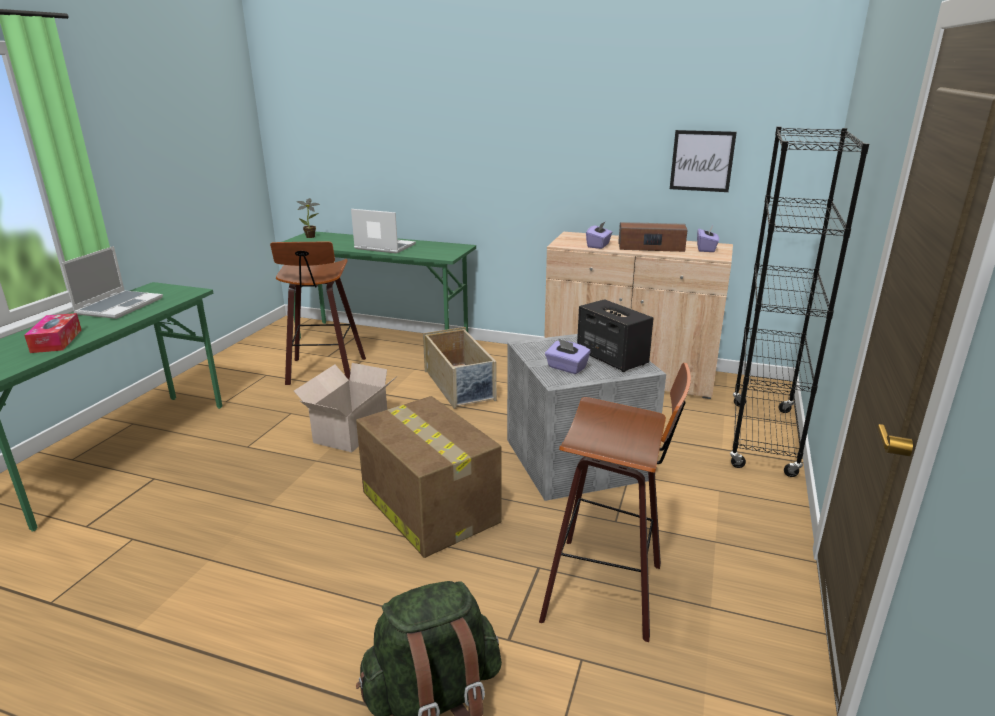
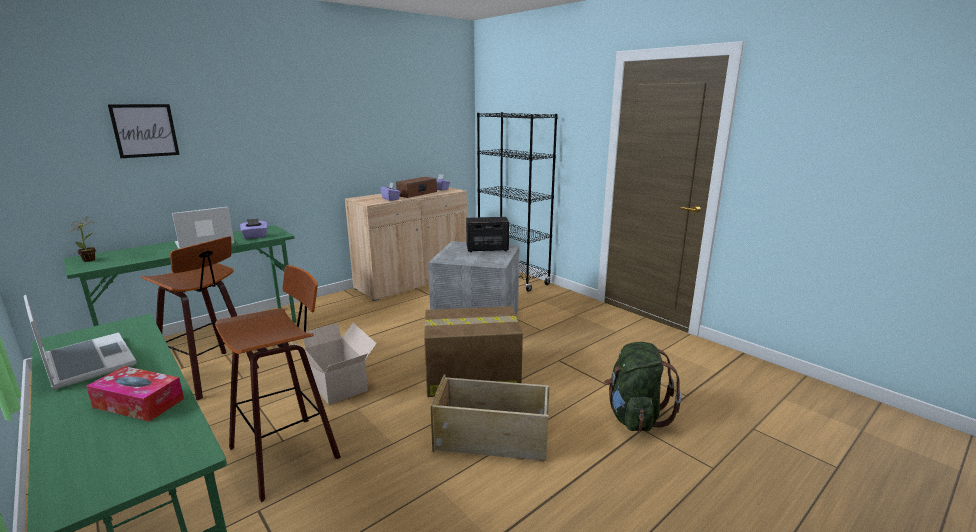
camera: 60 degrees left, 5 degrees down
(460, 386) = (340, 329): beige storage box -> beige storage box (493, 438)
(566, 368) = (484, 259): purple tissue box -> purple tissue box (255, 236)
(608, 589) = (588, 348): stool -> stool (288, 452)
(702, 161) = (417, 138): picture -> picture (145, 130)

